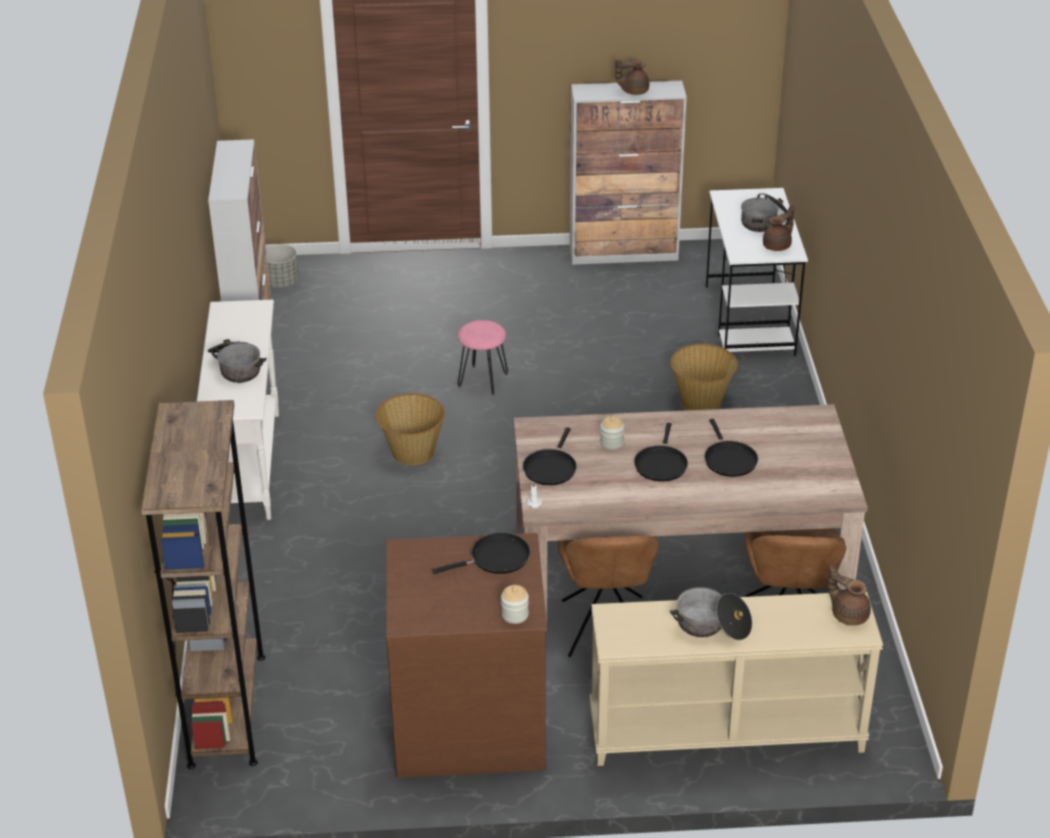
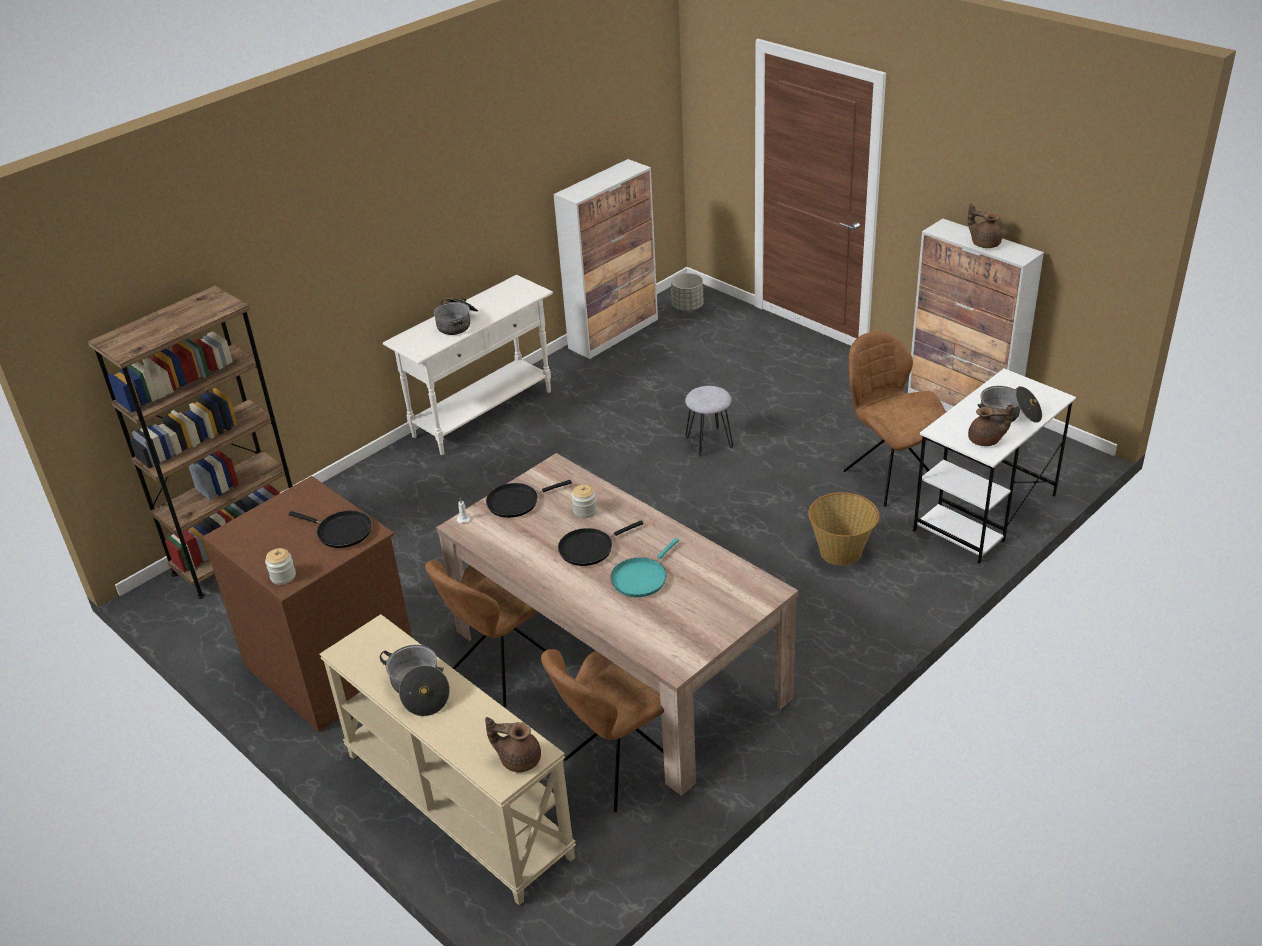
camera: 50 degrees right, 0 degrees up
(412, 452) = (586, 464): basket -> none
(483, 380) = (709, 442): pink stool -> grey stool
(650, 330) = (889, 475): none -> brown chair
(729, 459) = (641, 578): black frying pan -> turquoise frying pan
(848, 614) = (518, 759): brown teapot -> brown teapot turned 75 degrees counterclockwise

